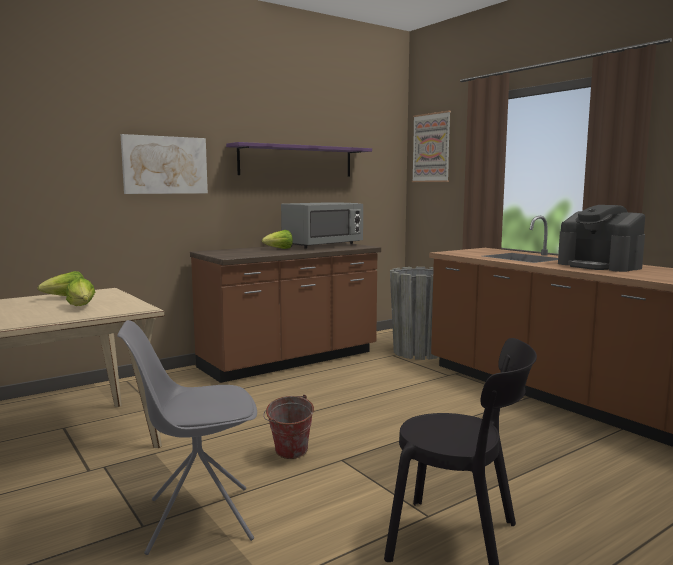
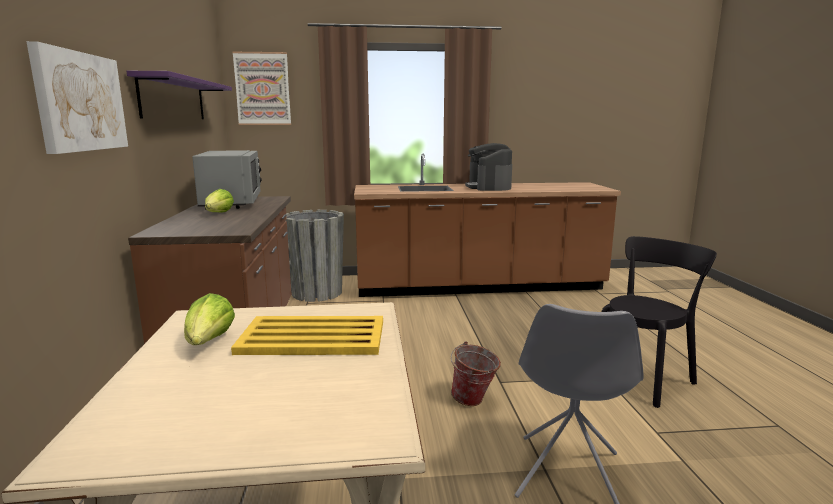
camera: 60 degrees left, 5 degrees up
(82, 307) = (311, 337): lettuce -> yellow tray
(599, 266) = (488, 187): coffee machine -> coffee machine turned 90 degrees clockwise

